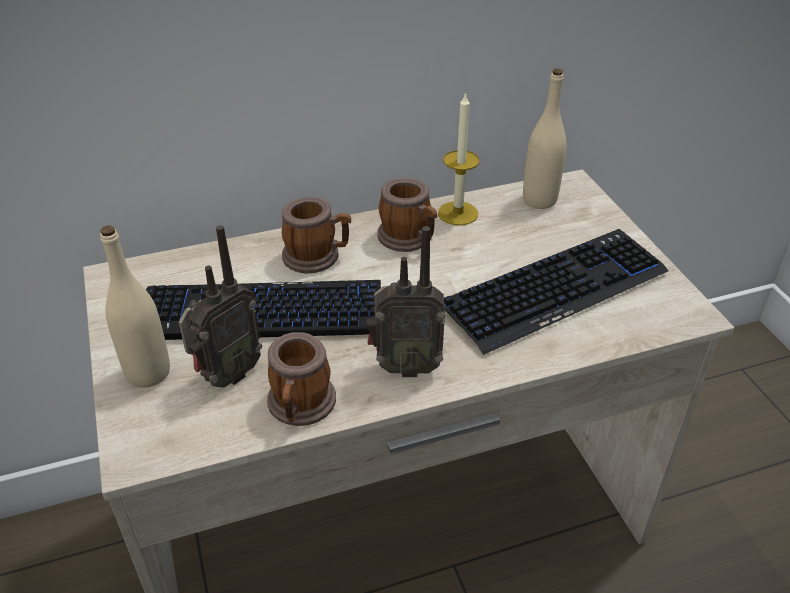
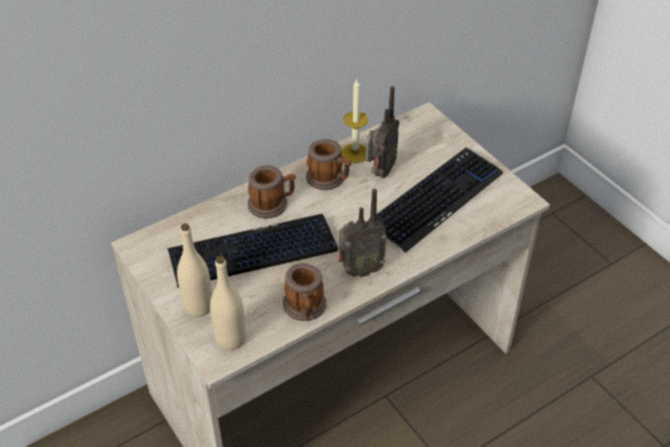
camera: 15 degrees left, 5 degrees up
(226, 376) = (250, 298): radio -> radio (379, 172)
(539, 200) = (407, 133): beige bottle -> beige bottle (230, 339)

